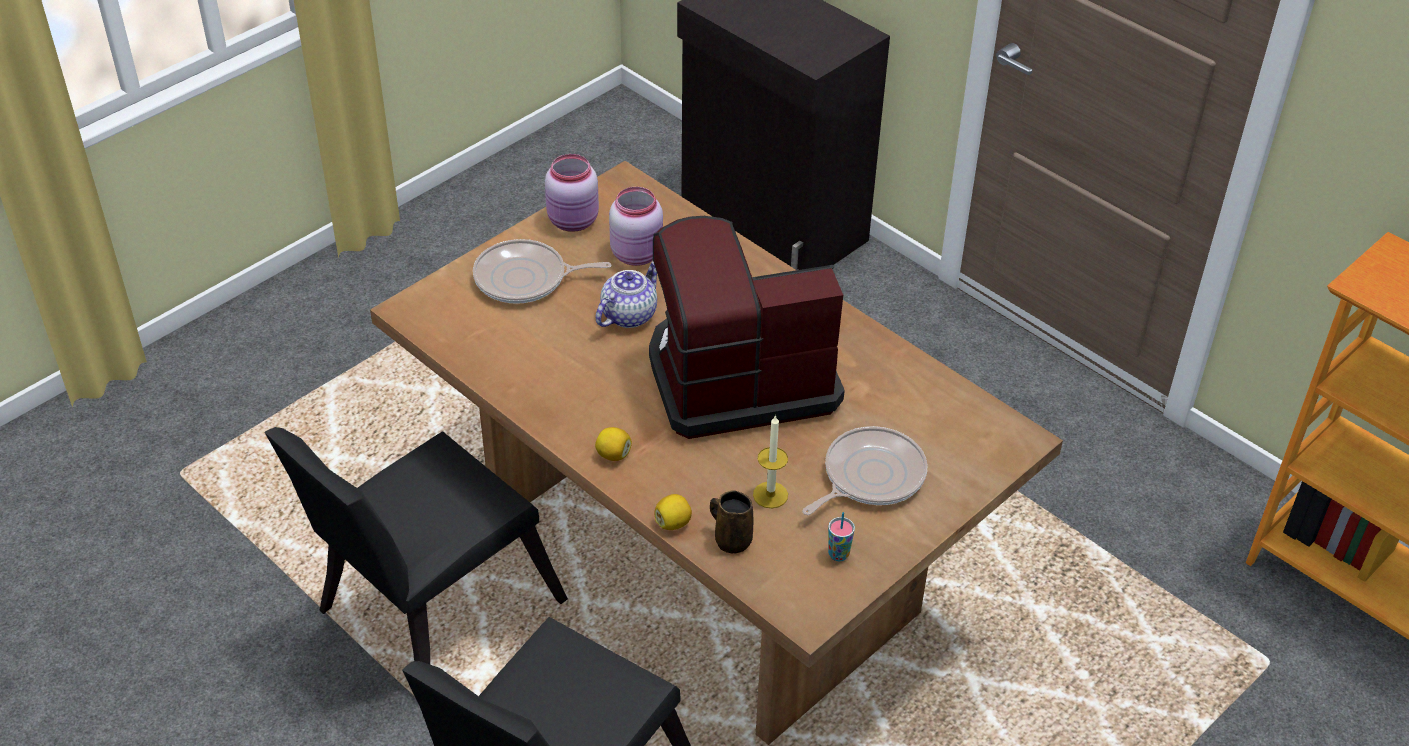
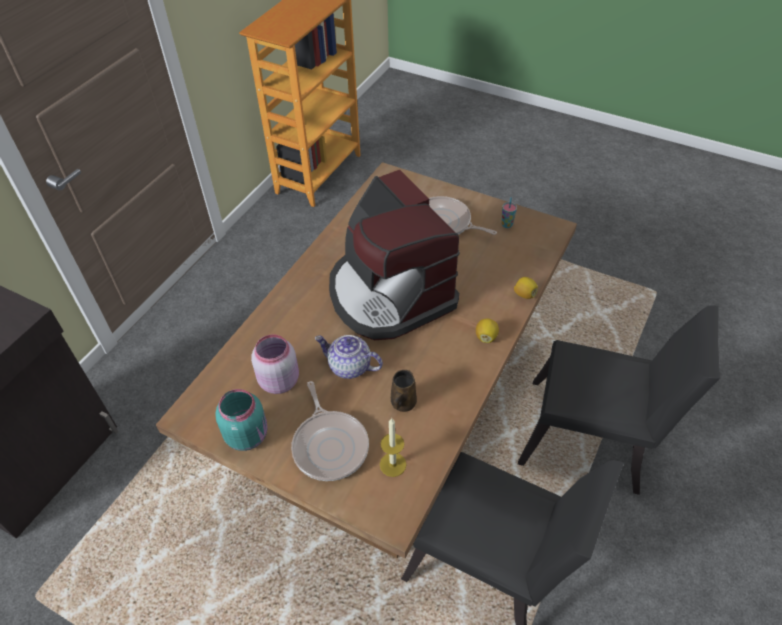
camera: 105 degrees left, 5 degrees up
(574, 221) = (248, 434): pink jar -> turquoise jar
(731, 539) = (522, 267): brown mug -> brown mug (402, 403)
(770, 495) = (479, 259): candle -> candle (393, 464)

